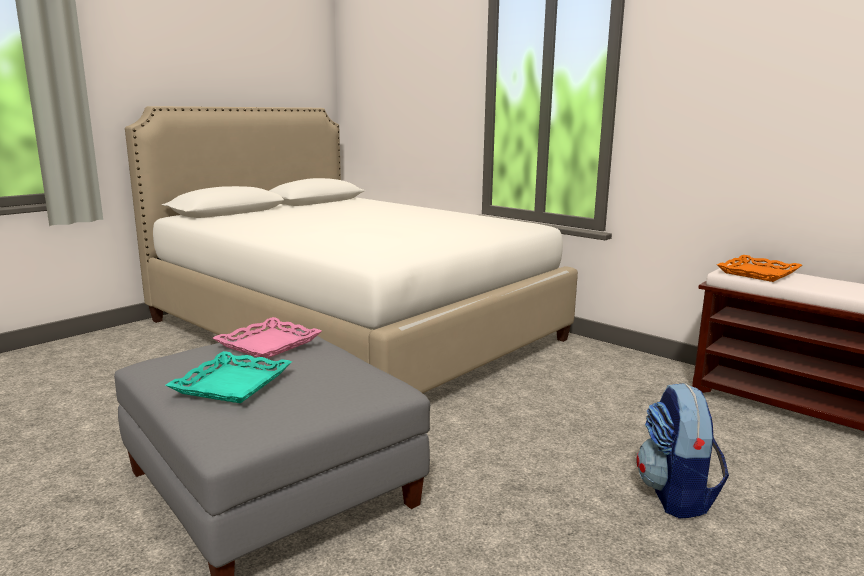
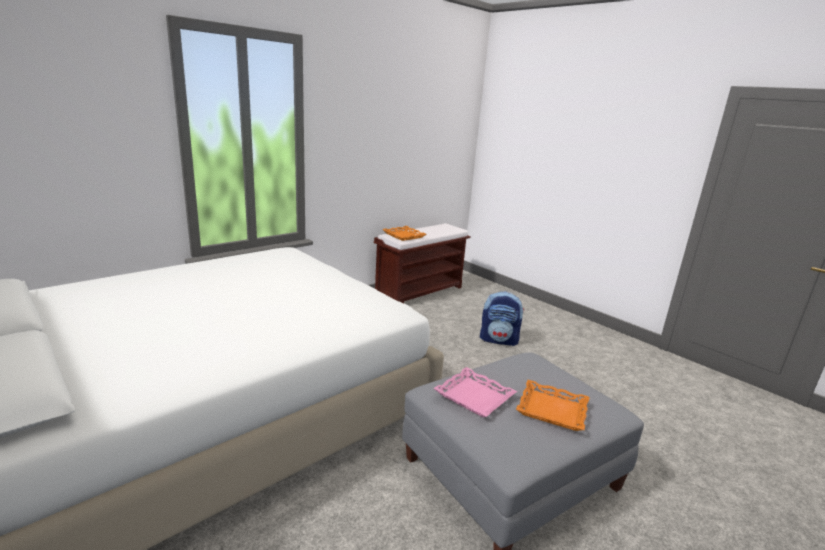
camera: 85 degrees left, 5 degrees up
(233, 384) = (552, 409): turquoise tray -> orange tray

